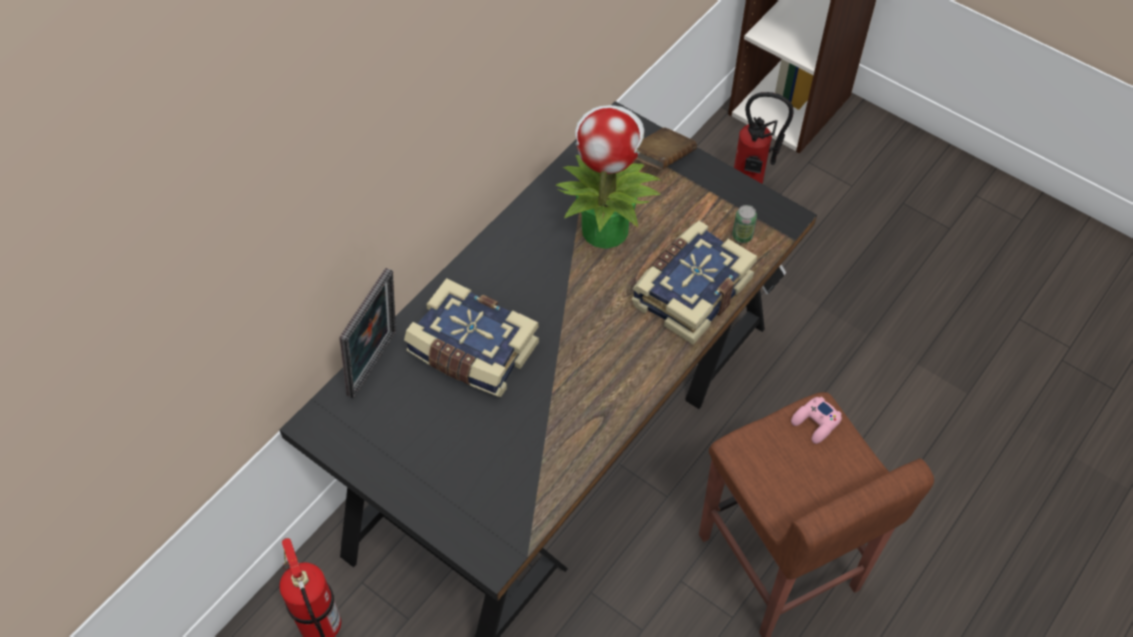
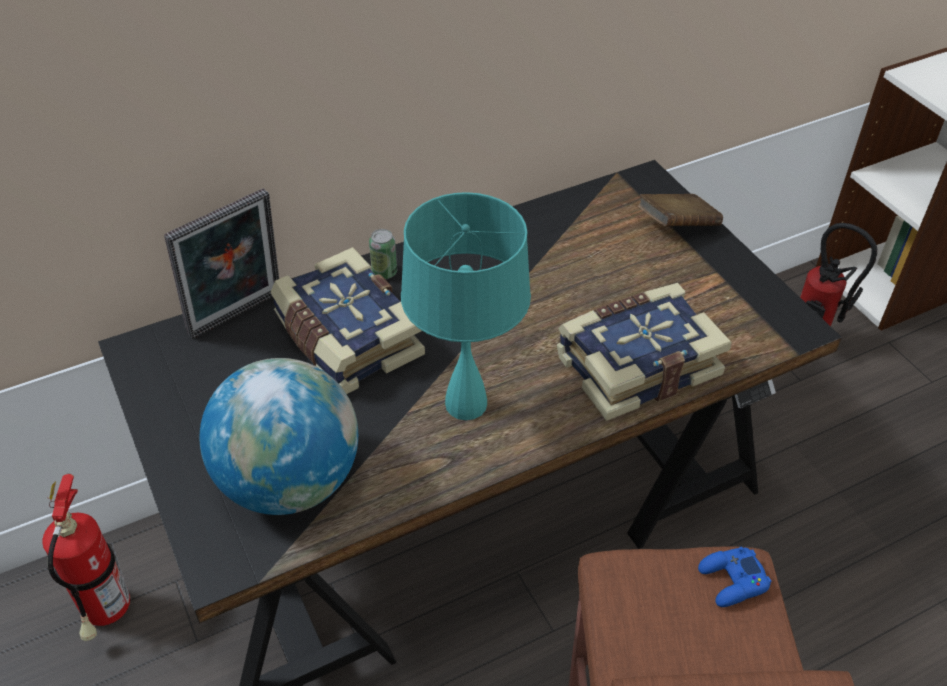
camera: 25 degrees right, 10 degrees down
(502, 479) = (290, 481): none -> globe
(590, 370) = (466, 404): none -> turquoise table lamp
(604, 228) = (572, 269): potted plant -> none
(742, 236) = (733, 329): can -> can (384, 272)
(815, 423) = (732, 581): pink game controller -> blue game controller

